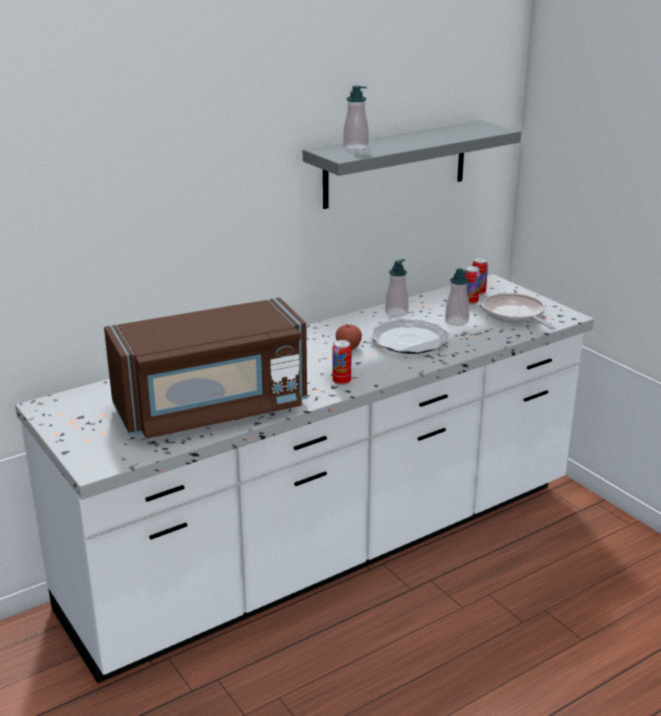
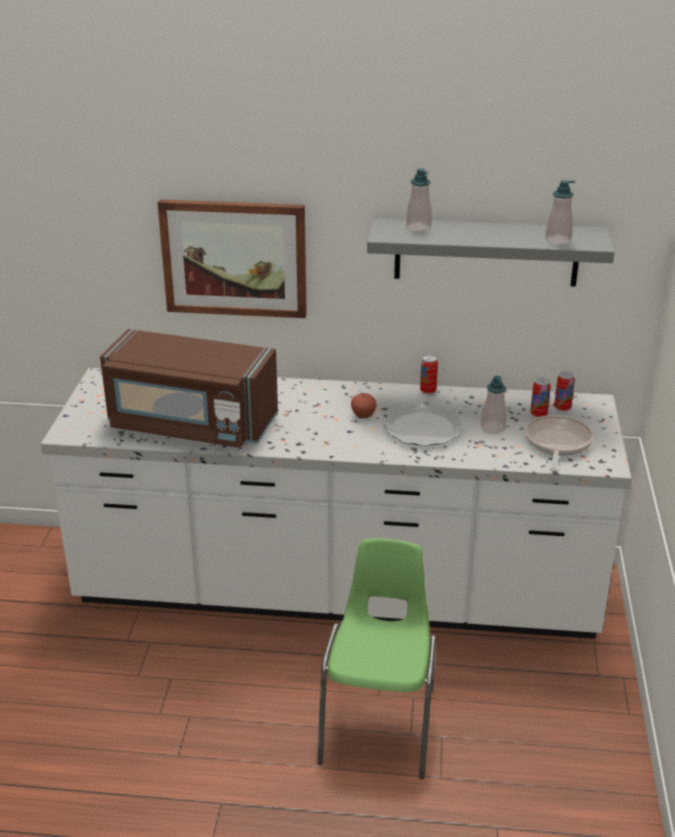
camera: 40 degrees right, 5 degrees up
(172, 224) = (234, 258): none -> picture
(341, 382) = (311, 442): can -> can (428, 391)
(396, 312) = (455, 399): soap dispenser -> soap dispenser (558, 241)
(494, 629) = (380, 725): none -> green chair

